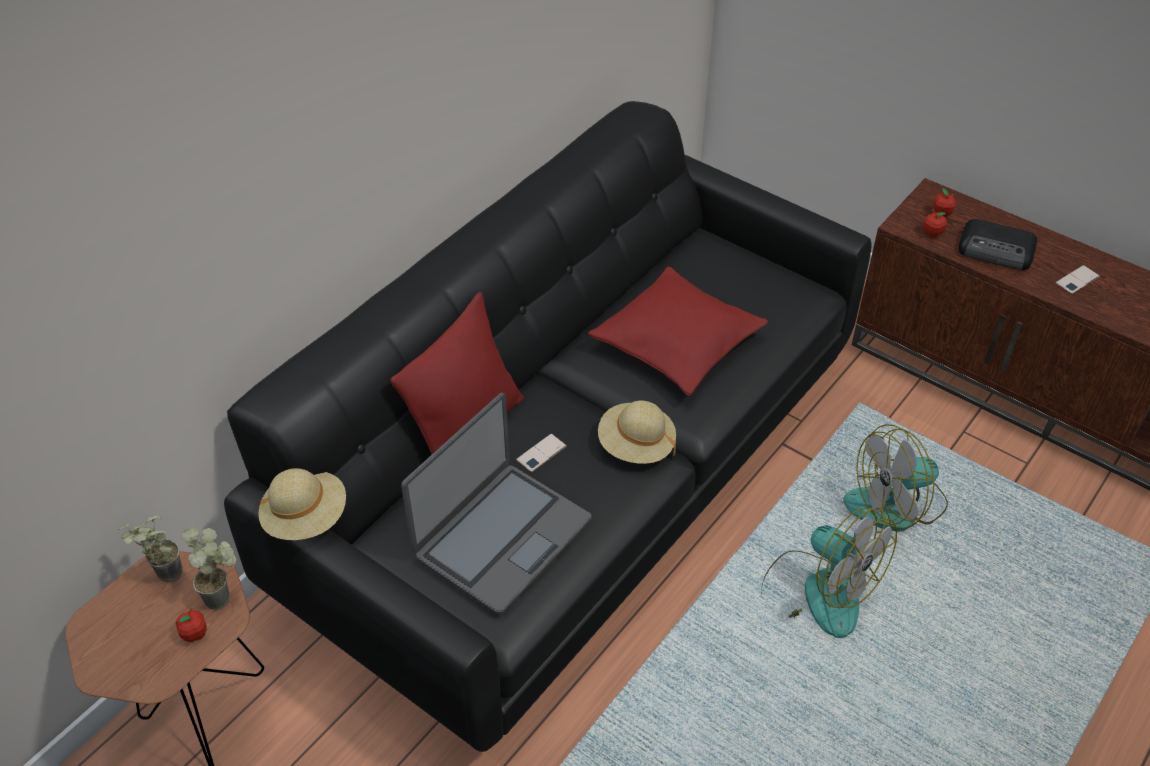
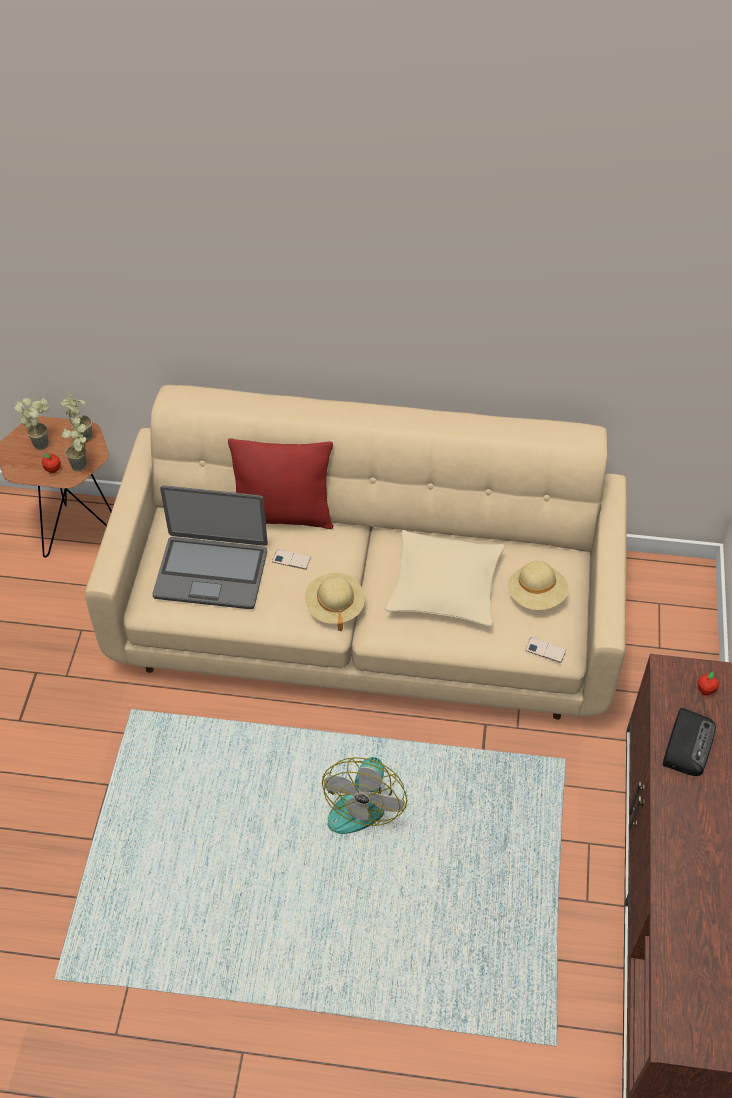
camera: 60 degrees right, 5 degrees up
(128, 627) = (42, 441): none -> potted plant
(306, 518) = (144, 468): beige hat -> beige hat (536, 596)
(575, 477) = (366, 615): black sofa -> beige sofa
(677, 342) = (445, 587): red pillow -> beige pillow
(896, 505) = (476, 821): fan -> none
(932, 233) = (673, 692): apple -> none
(997, 251) = (688, 744): radio -> radio turned 150 degrees counterclockwise
(1077, 280) = (696, 813): phone -> phone (545, 650)

